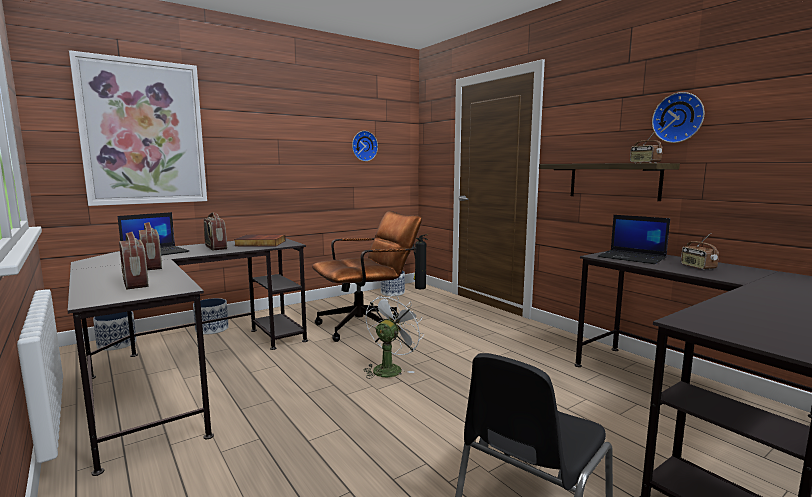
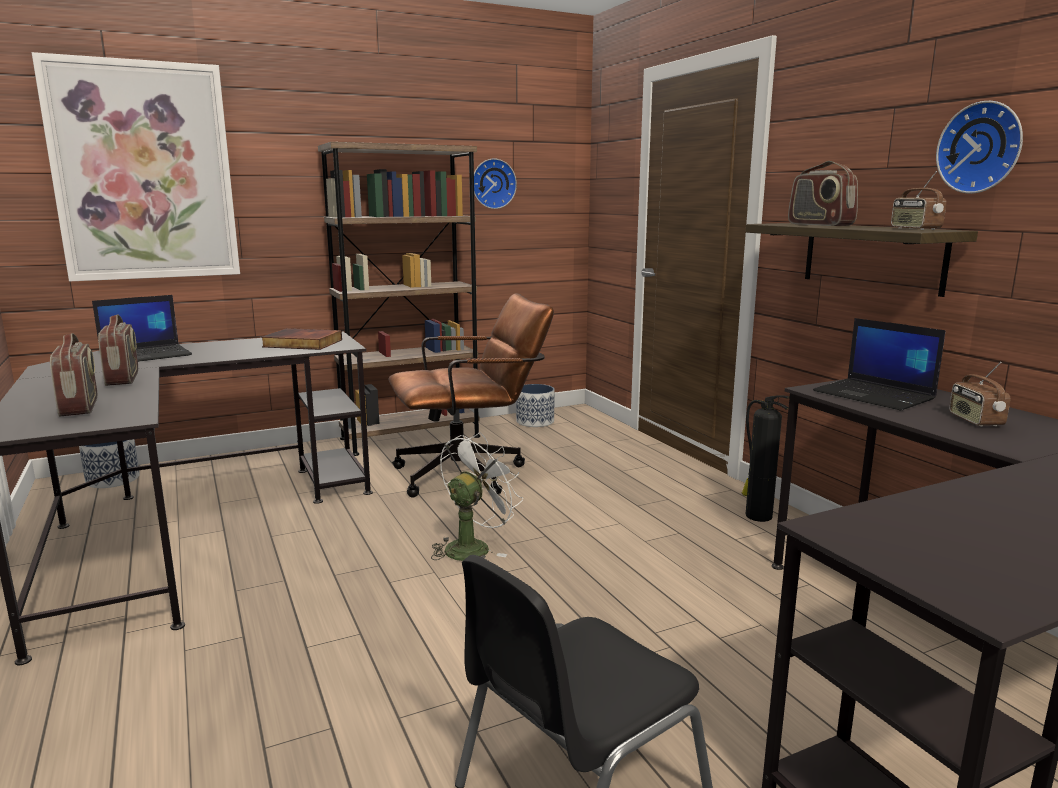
camera: 10 degrees right, 5 degrees up
(211, 329) = (245, 465): planter -> none
(215, 247) = (233, 349): radio -> radio (819, 225)
(317, 306) = (410, 437): none -> brown bookcase
(420, 287) = (582, 415): fire extinguisher -> fire extinguisher (757, 515)

